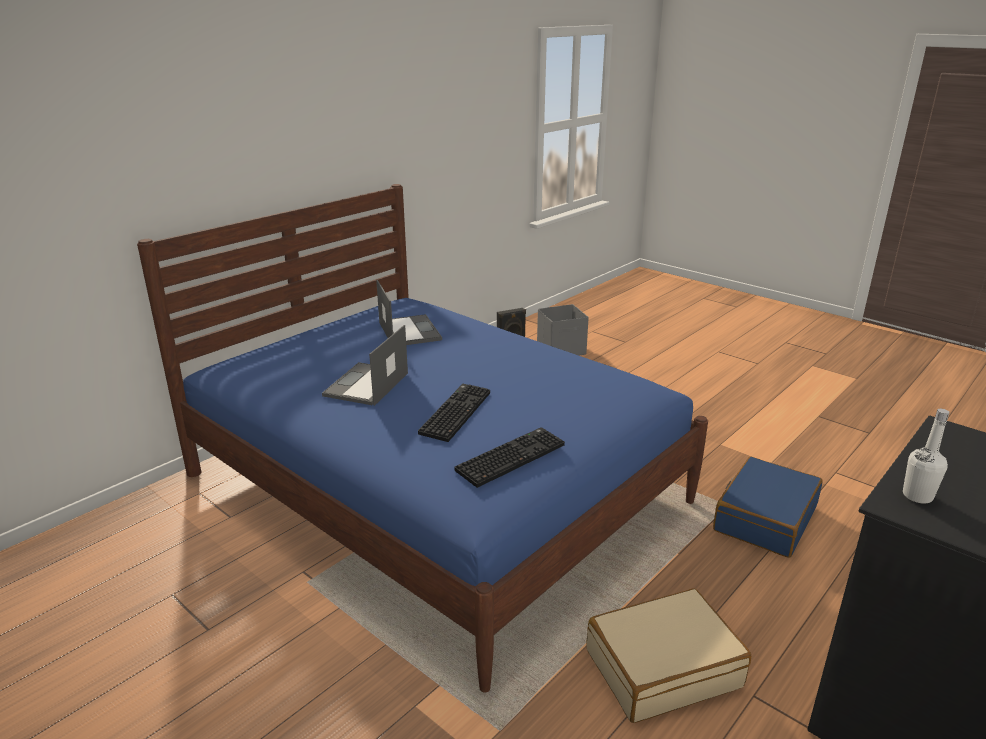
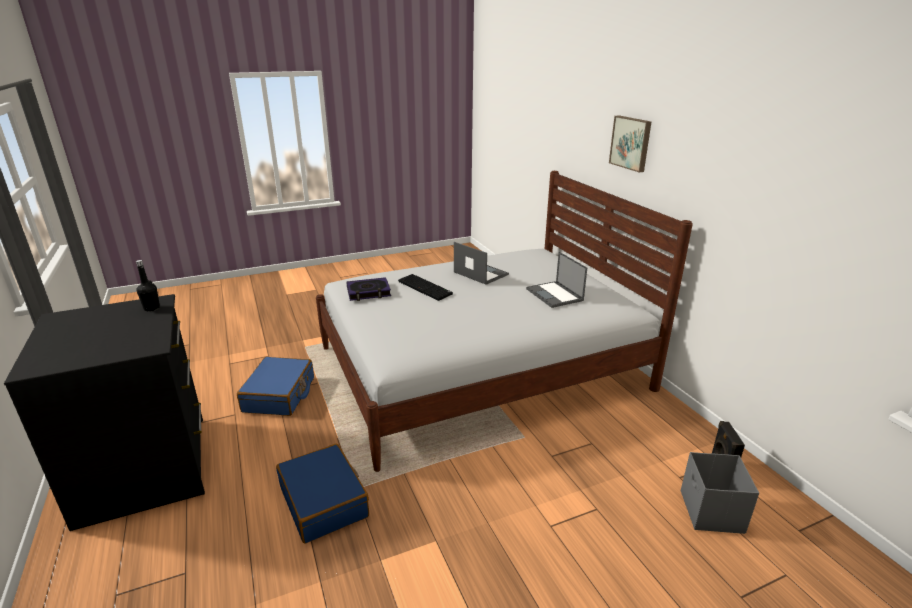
camera: 115 degrees right, 0 degrees up
(280, 134) = (631, 143): none -> picture
(409, 331) = (555, 295): laptop -> laptop turned 60 degrees clockwise
(435, 487) = (480, 368): blue bed -> white bed
(510, 456) = (368, 292): keyboard -> book
(662, 667) = (279, 395): beige suitcase -> blue suitcase
(917, 496) = (152, 308): white bottle -> black bottle

